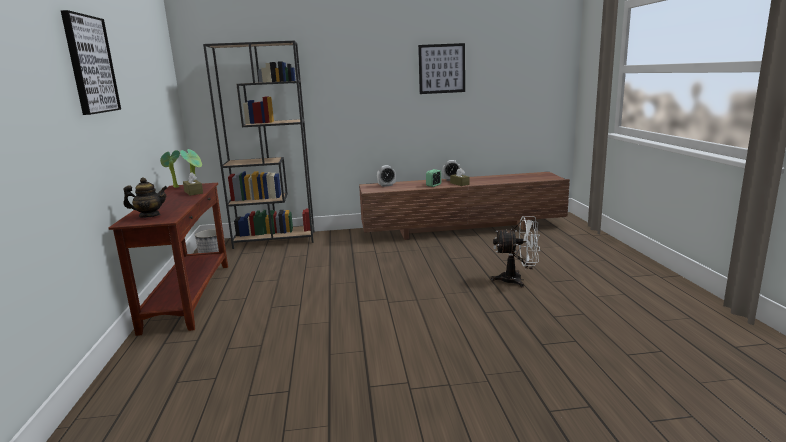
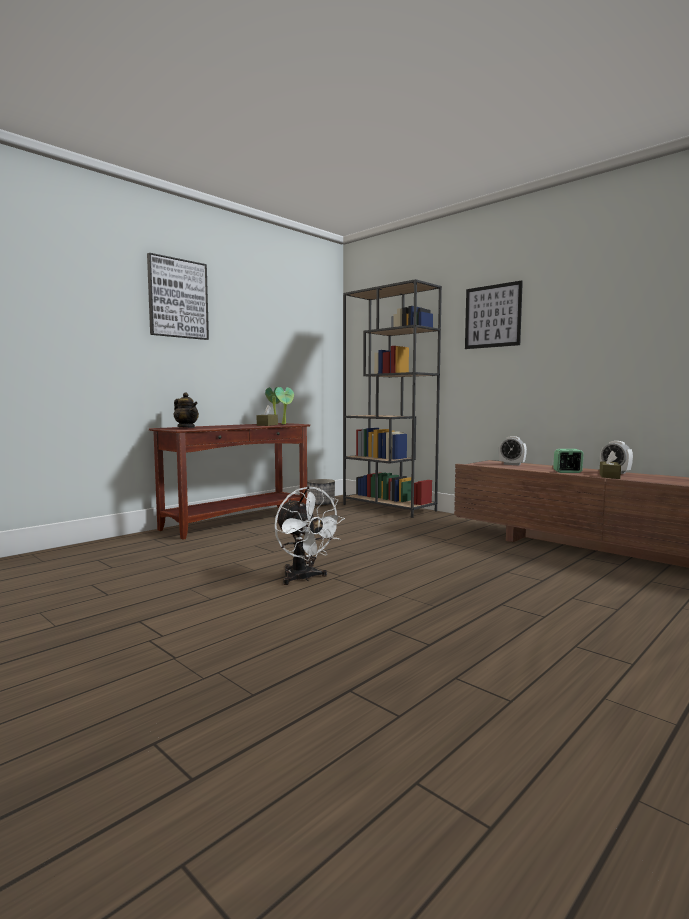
camera: 50 degrees right, 10 degrees down
(442, 68) = (623, 301): picture -> picture (492, 316)
(517, 280) = (528, 622): white fan -> white fan (303, 579)

